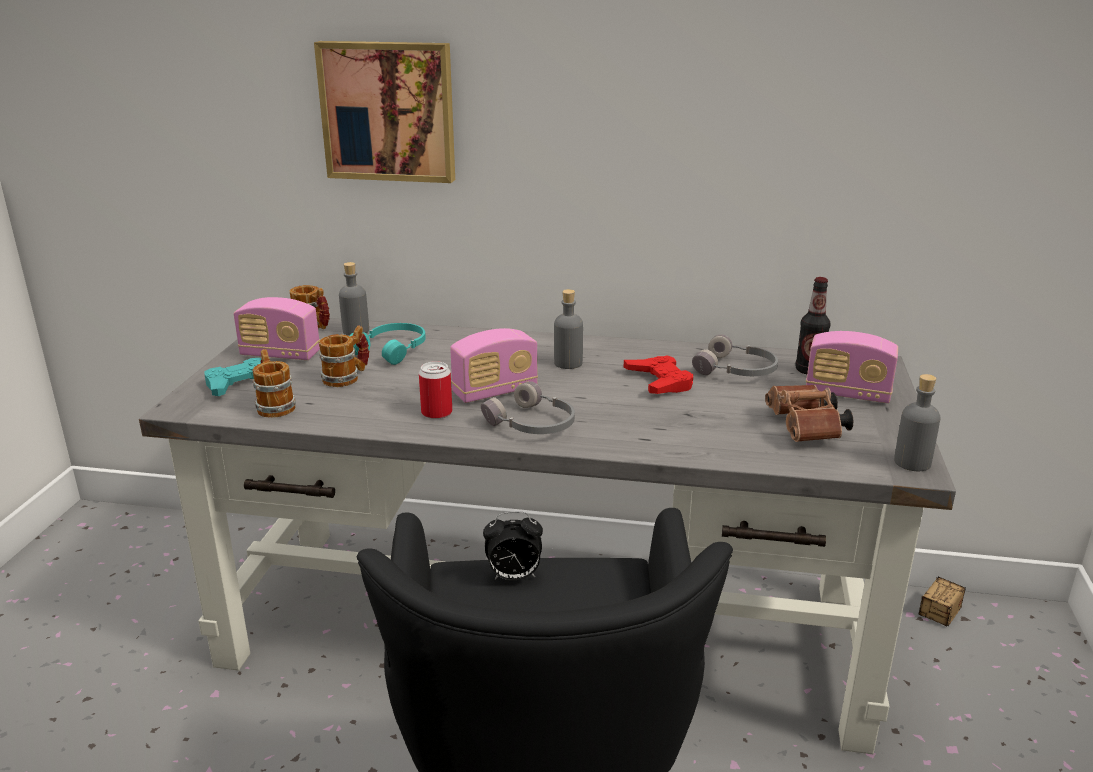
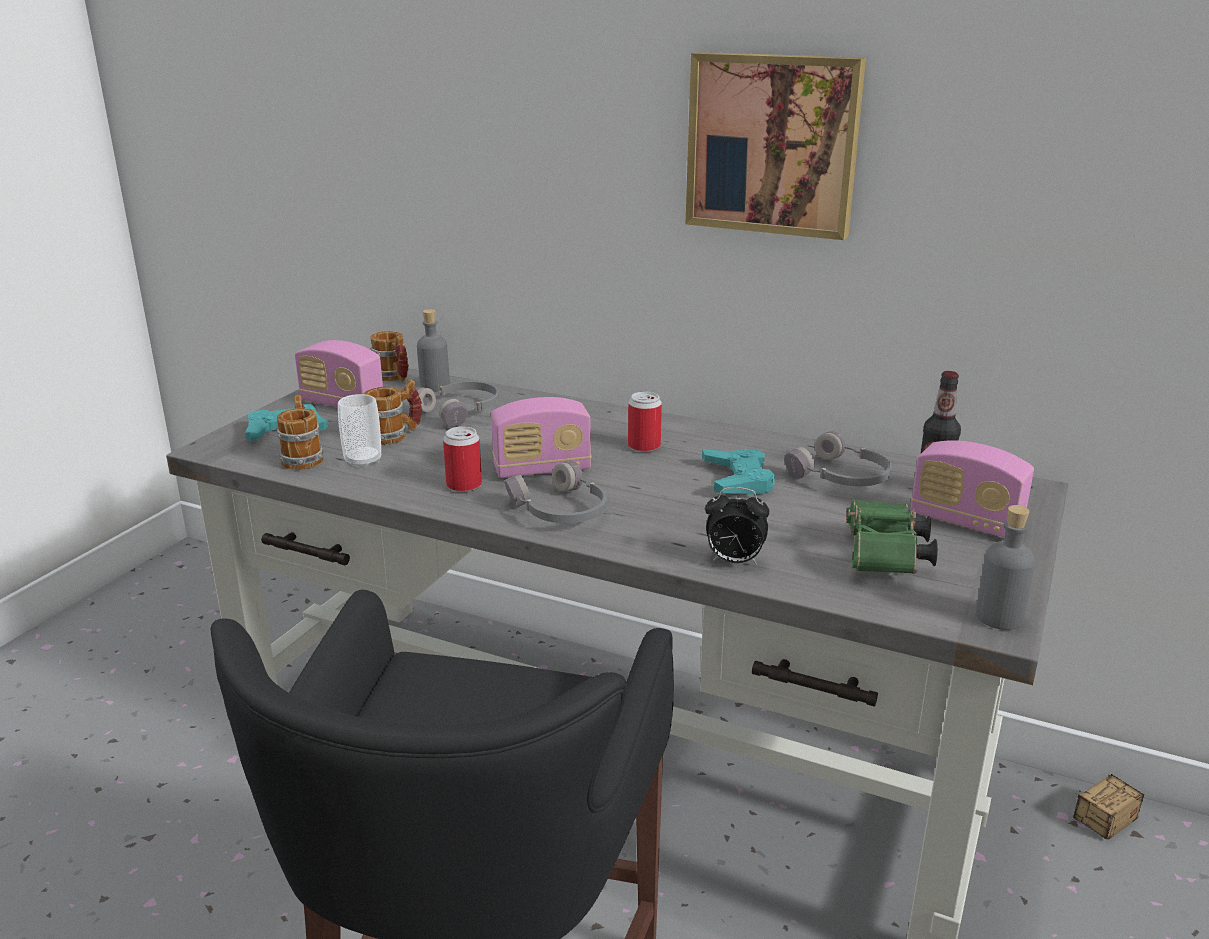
camera: 15 degrees right, 0 degrees up
(333, 403) = (363, 461): none -> cup
(389, 111) = (483, 142): picture -> picture (773, 144)
(393, 350) = (461, 411): turquoise headphones -> grey headphones
(513, 577) = (467, 681): alarm clock -> alarm clock (734, 561)
(568, 363) = (644, 446): grey bottle -> can
(659, 381) = (738, 479): red game controller -> turquoise game controller
(806, 430) = (884, 558): brown binoculars -> green binoculars

